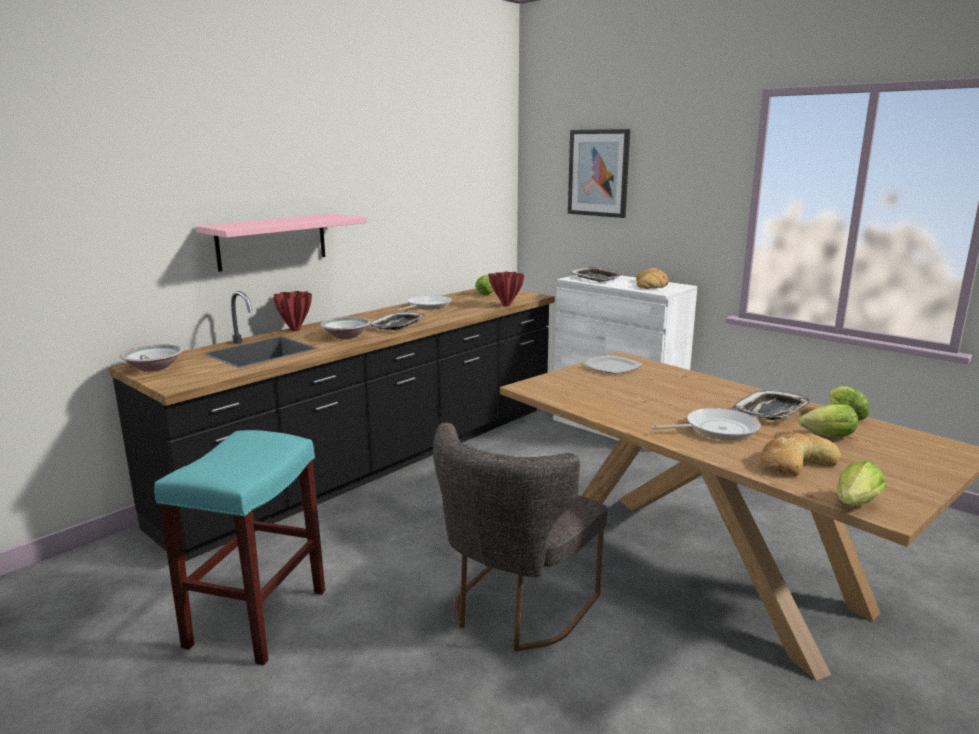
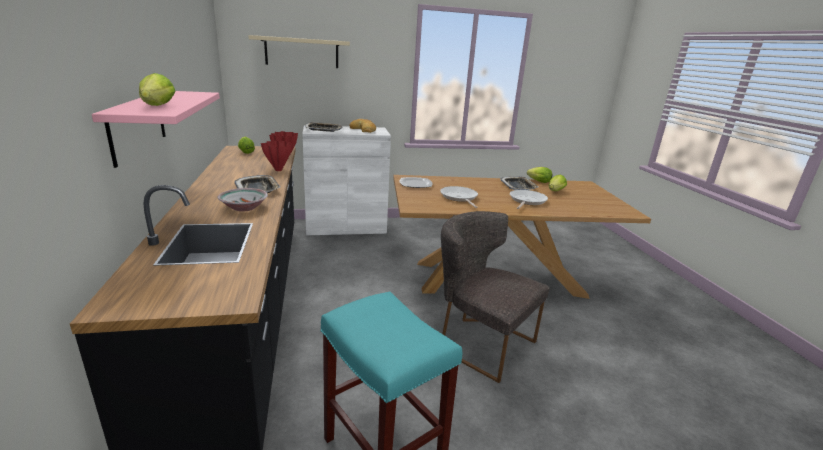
camera: 55 degrees left, 5 degrees up
(154, 367) = (143, 298): bowl -> none
(295, 330) = (178, 215): red vase -> red vase (278, 170)
(427, 306) = (230, 169): frying pan -> frying pan (459, 197)
(515, 609) = (480, 342): grey chair -> grey chair turned 150 degrees clockwise
(598, 173) = (302, 52): picture -> beige shelf
(794, 462) = (574, 205): bread -> none
(854, 505) = (622, 214): lettuce -> lettuce (157, 106)

